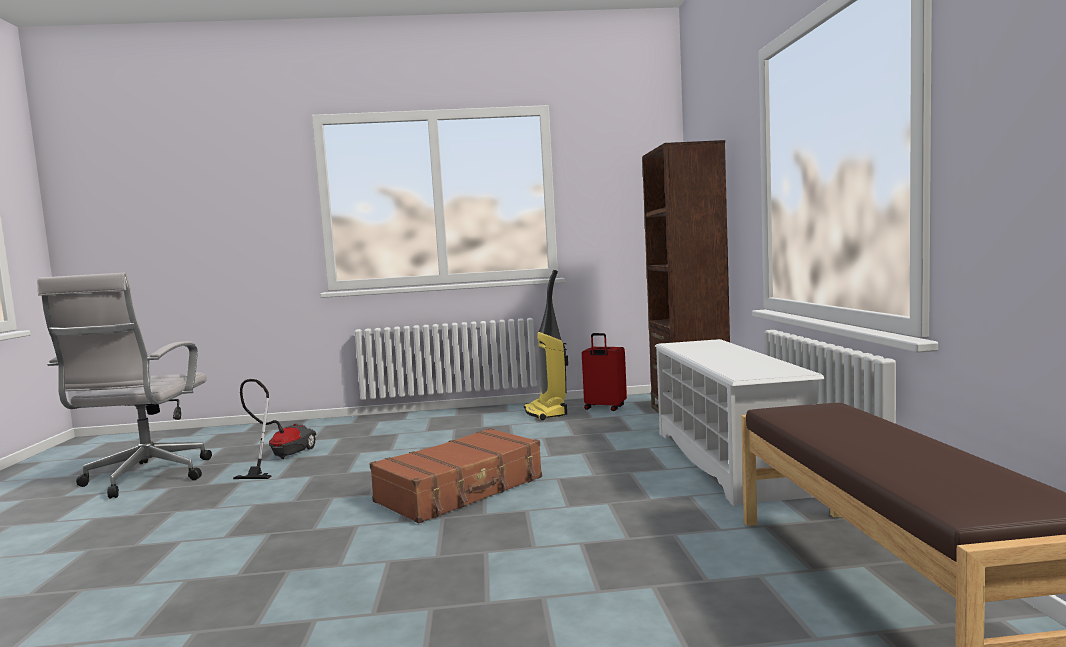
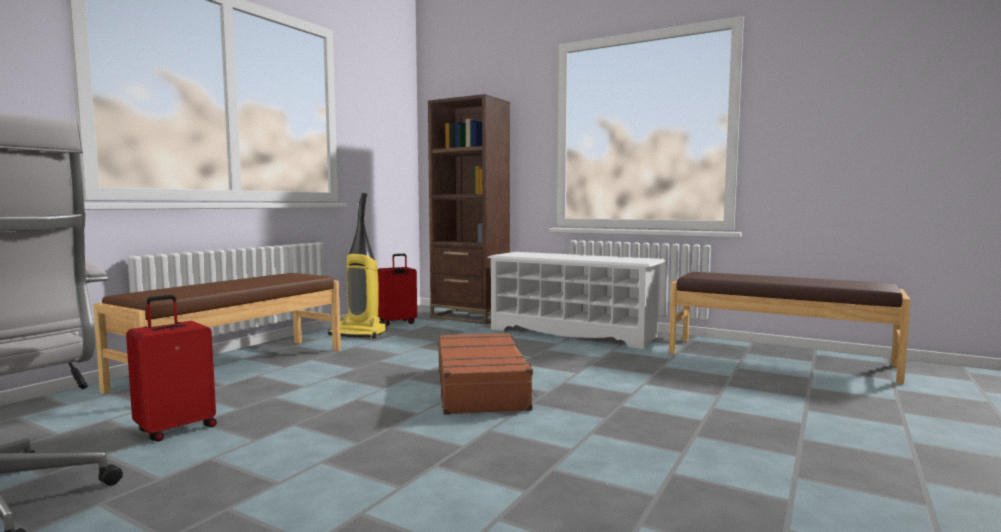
camera: 55 degrees left, 0 degrees up
(280, 458) = (176, 429): vacuum cleaner -> red suitcase
(405, 424) = (235, 368): none -> brown bench

